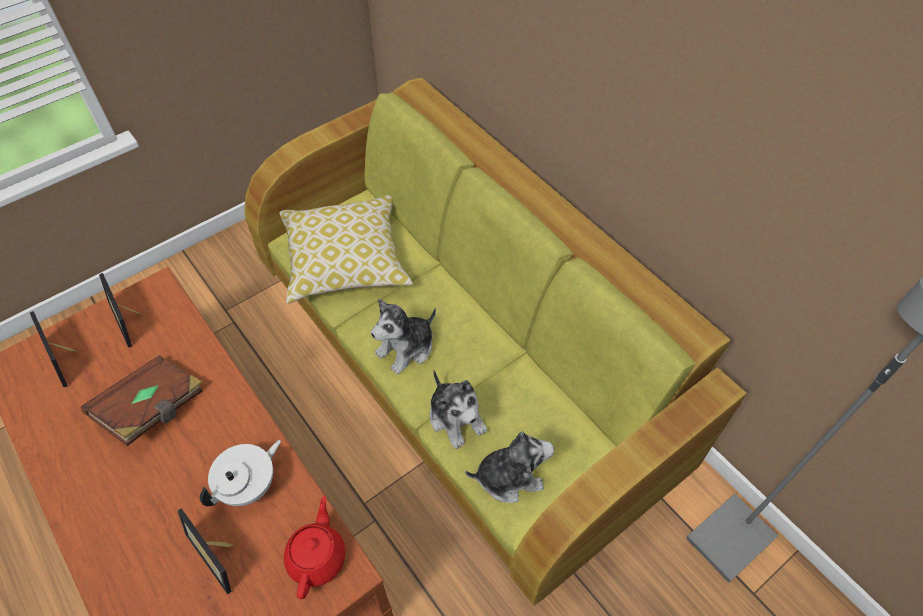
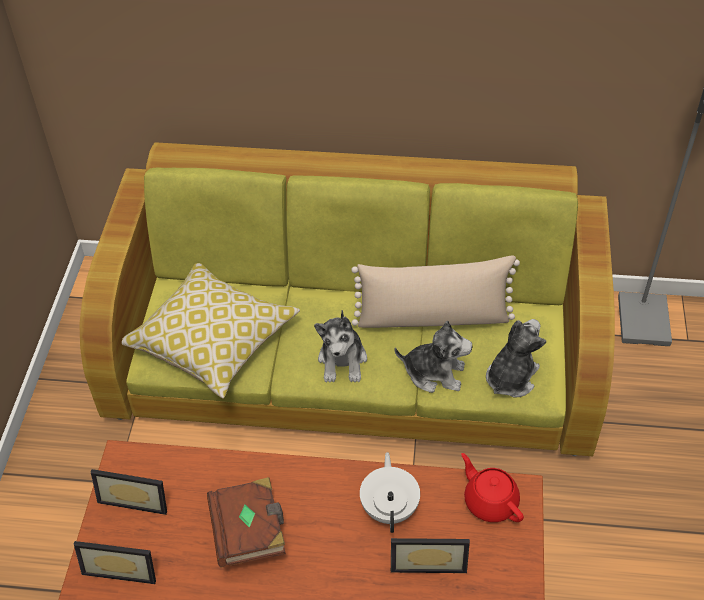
camera: 45 degrees left, 5 degrees down
(511, 374) = (433, 317): none -> beige pillow

